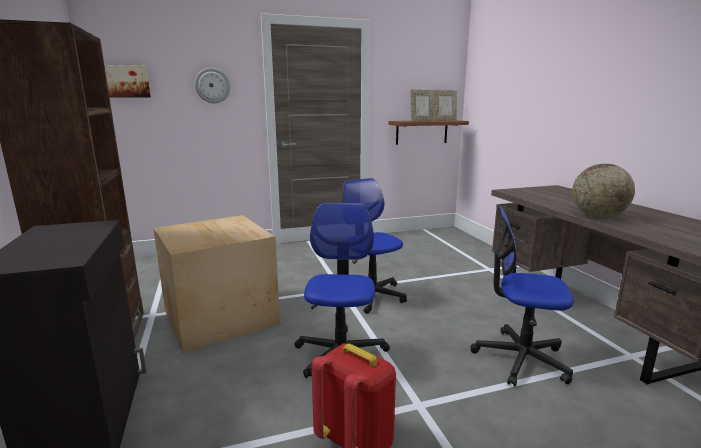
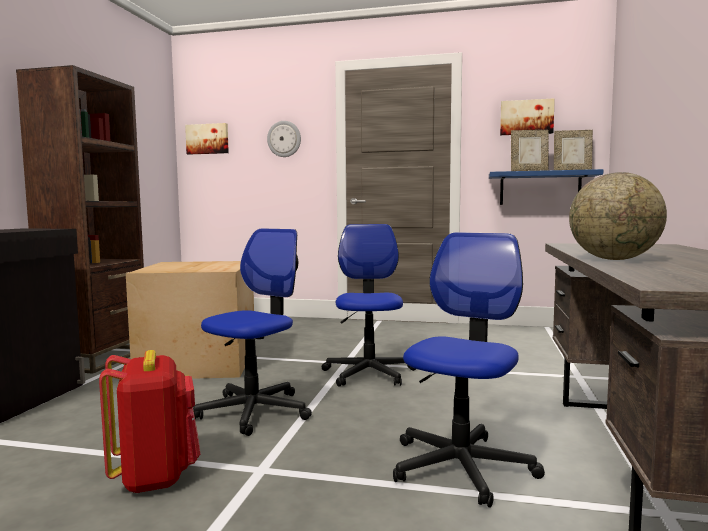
camera: 30 degrees right, 10 degrees down
(414, 78) = (526, 117): none -> picture
(421, 132) = (540, 188): brown shelf -> blue shelf
(520, 358) = (461, 467): office chair -> office chair turned 75 degrees clockwise

